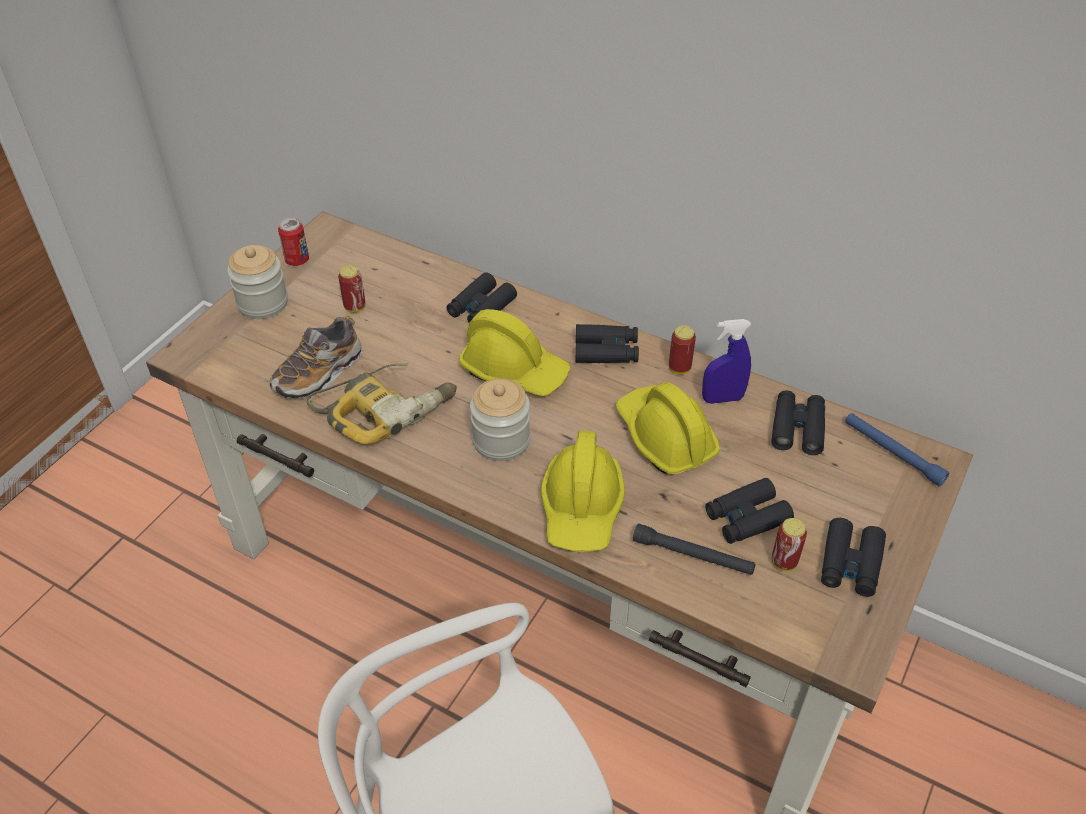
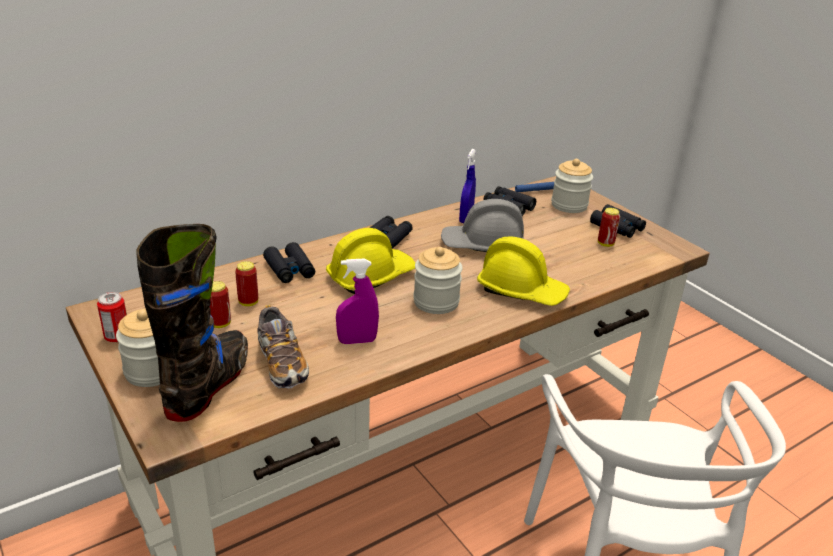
camera: 65 degrees left, 15 degrees down
(262, 344) = (208, 385): none -> black boot
(386, 408) = (357, 341): power drill -> purple spray bottle
(664, 437) = (482, 245): yellow hard hat -> grey hard hat
(679, 368) = (427, 222): can -> can (248, 302)
(693, 555) = (584, 268): black flashlight -> none
(746, 518) = (566, 243): black binoculars -> none
(868, 491) = (569, 205): none -> jar

